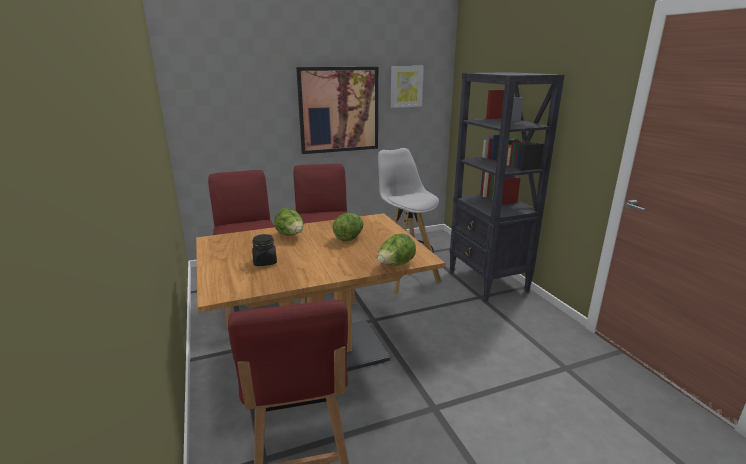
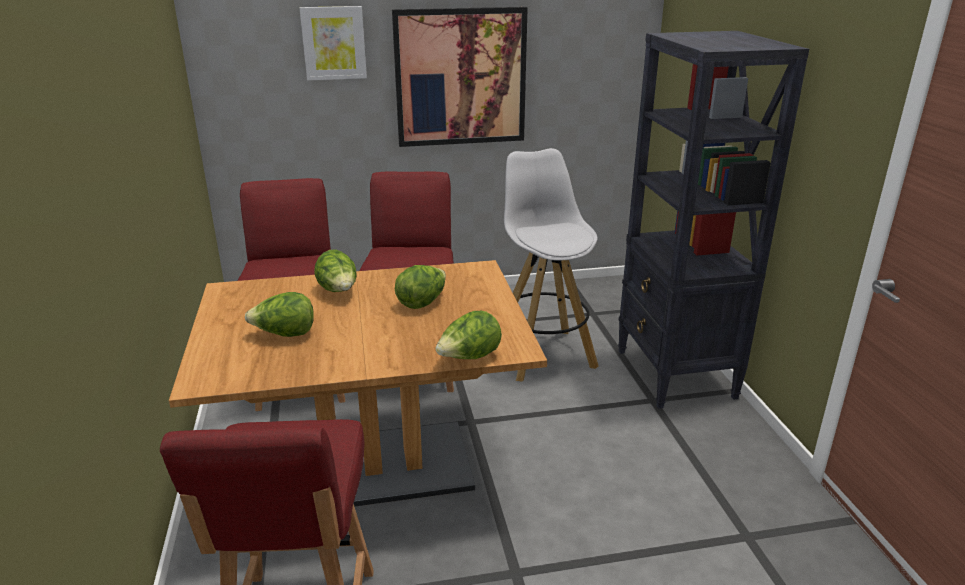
camera: 10 degrees right, 5 degrees up
(265, 262) = (285, 334): black jar -> lettuce
(406, 86) = (576, 39): picture -> picture (334, 43)

